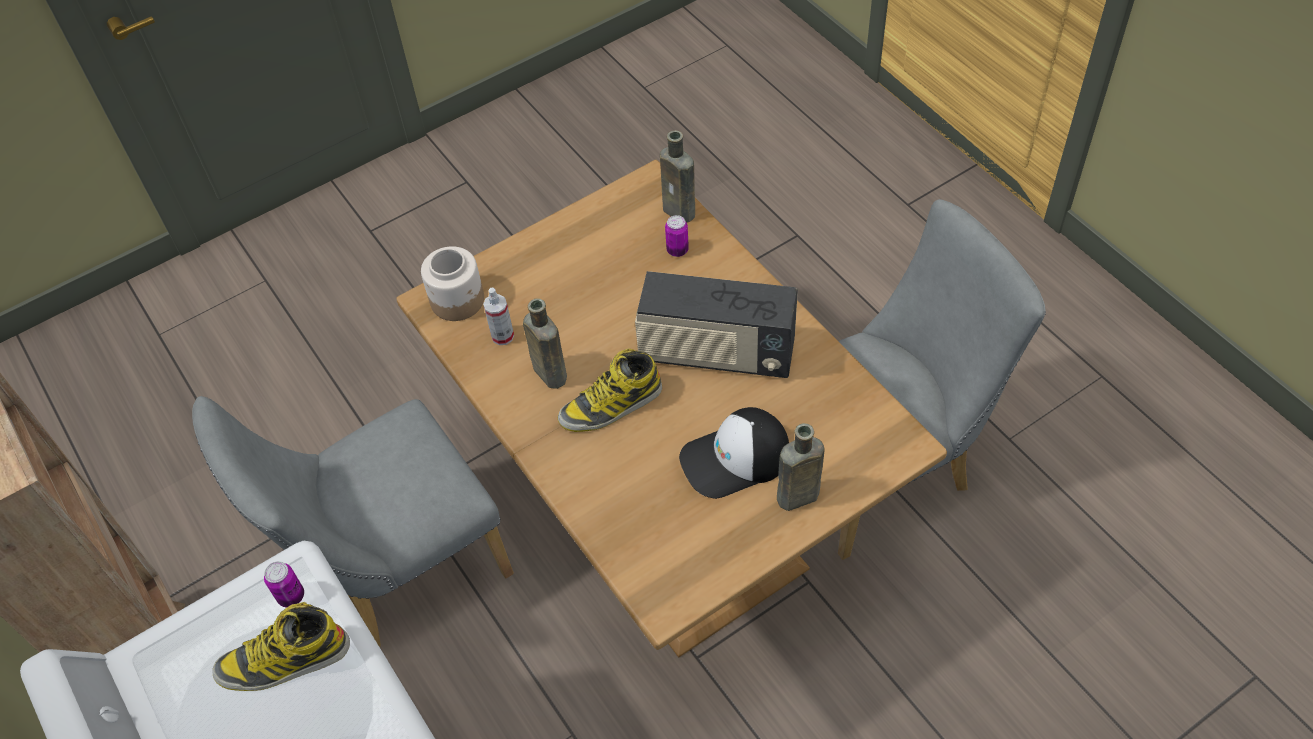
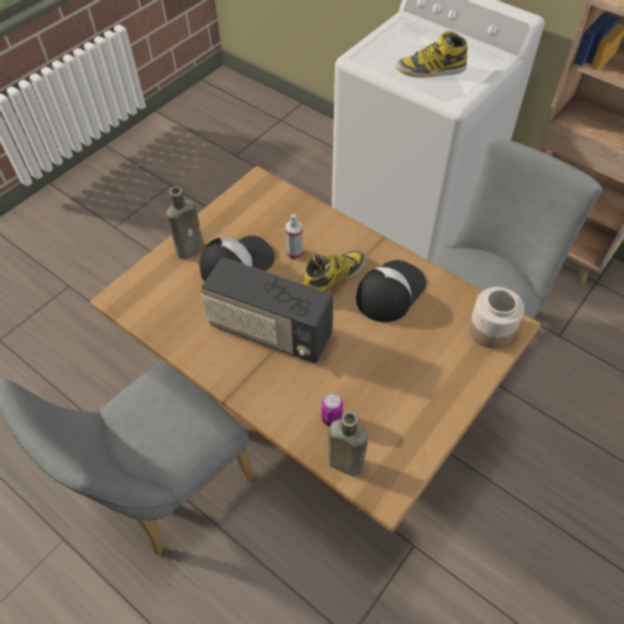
camera: 160 degrees right, 0 degrees up
(284, 661) = (431, 70): boot -> boot turned 150 degrees counterclockwise
(291, 596) = (447, 91): can -> none
(502, 336) = (438, 309): spray bottle -> spray bottle (295, 253)
(548, 372) = (389, 291): brown bottle -> cap
(716, 354) = (269, 332): radio -> radio turned 150 degrees counterclockwise

